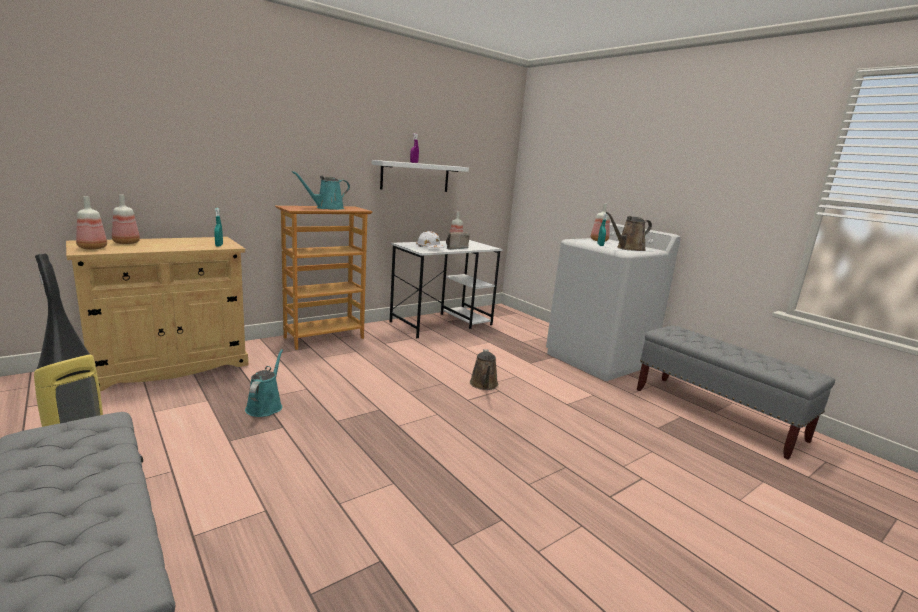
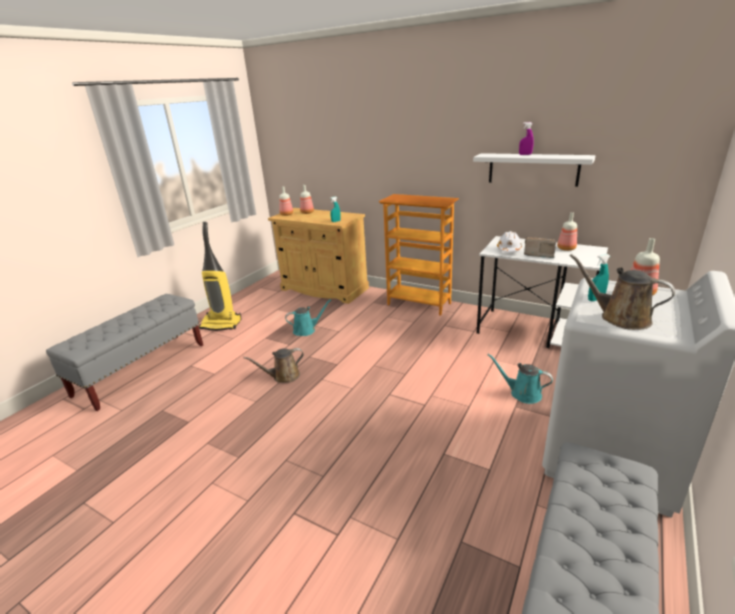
camera: 70 degrees right, 10 degrees up
(327, 208) = (420, 199): turquoise watering can -> turquoise watering can (522, 393)
(484, 385) = (426, 394): brown watering can -> brown watering can (283, 376)

